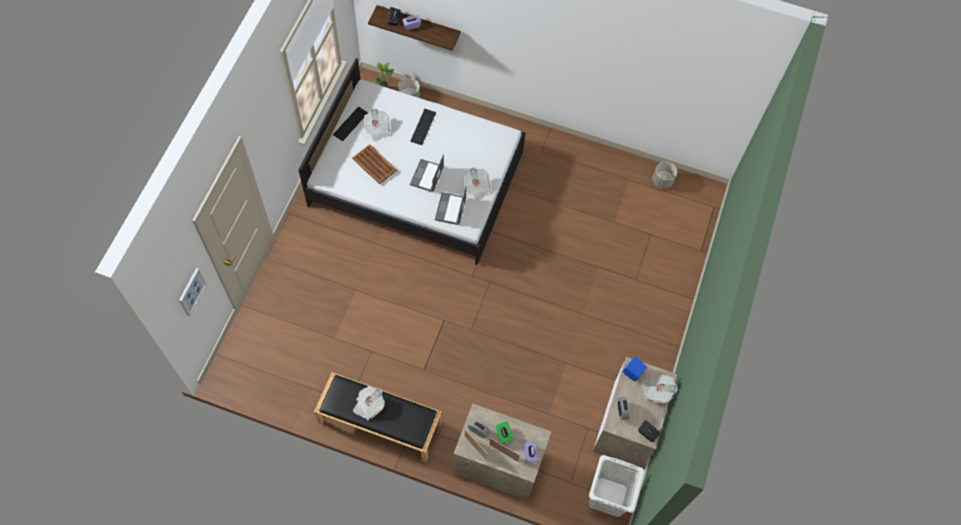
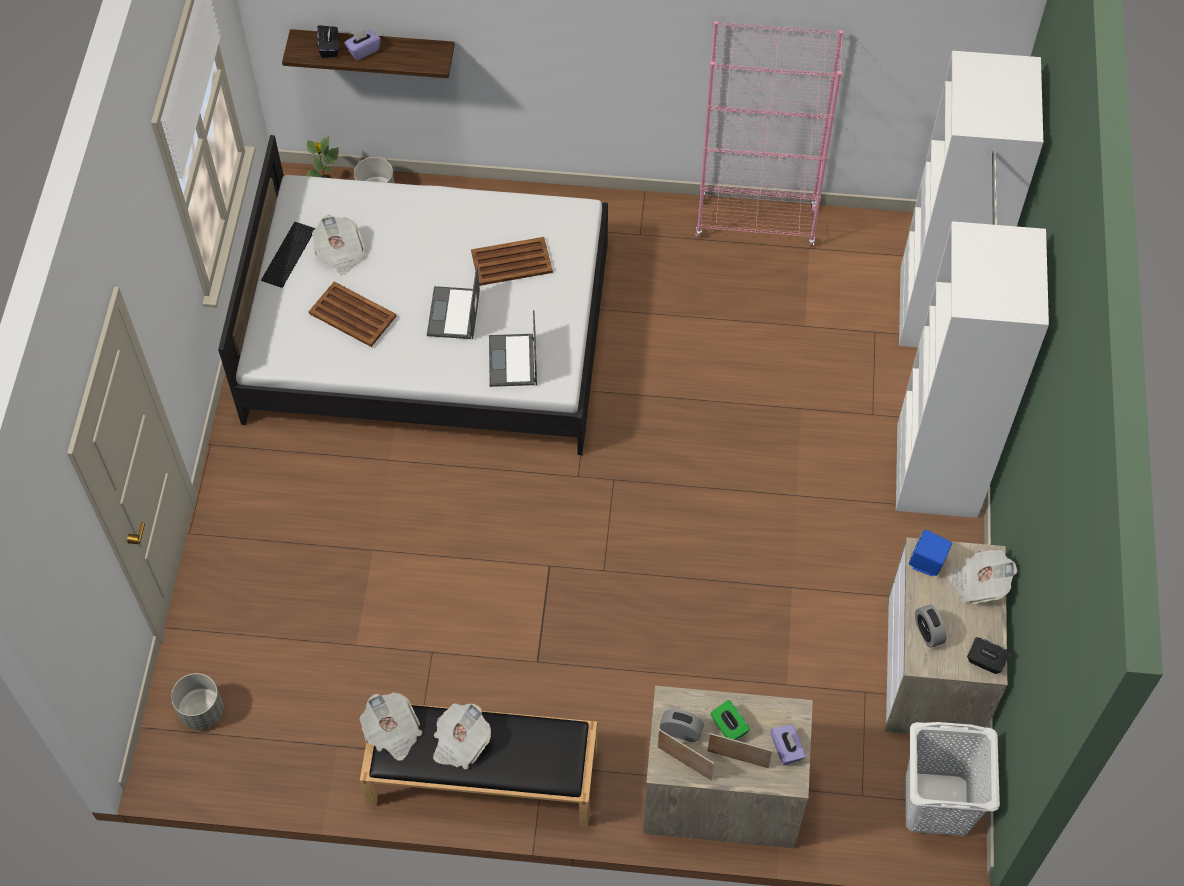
camera: 10 degrees left, 5 degrees down
(191, 291) = (86, 597): picture -> none
(422, 126) = (421, 230): keyboard -> none
(464, 154) = (510, 262): none -> brown tray
(477, 188) = (550, 314): newspaper -> newspaper (392, 732)
(604, 159) = (756, 223): none -> pink bookcase
(662, 181) = (867, 238): grey planter -> grey planter (201, 711)
(675, 273) = (937, 389): none -> white wardrobe

